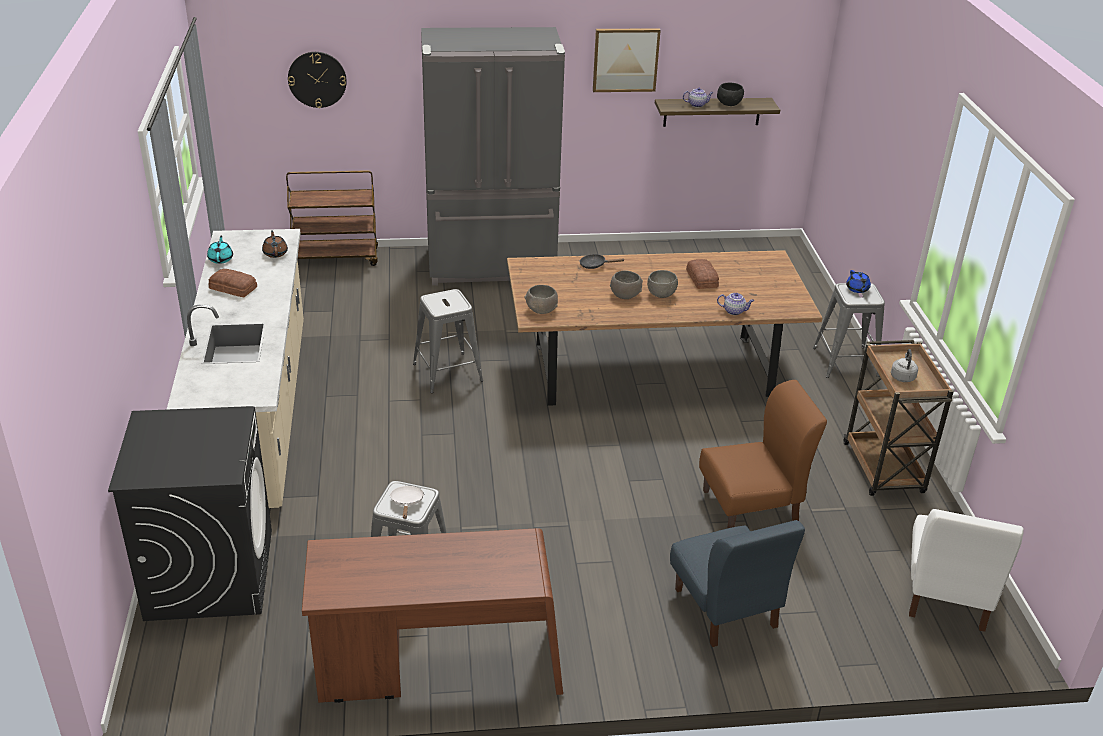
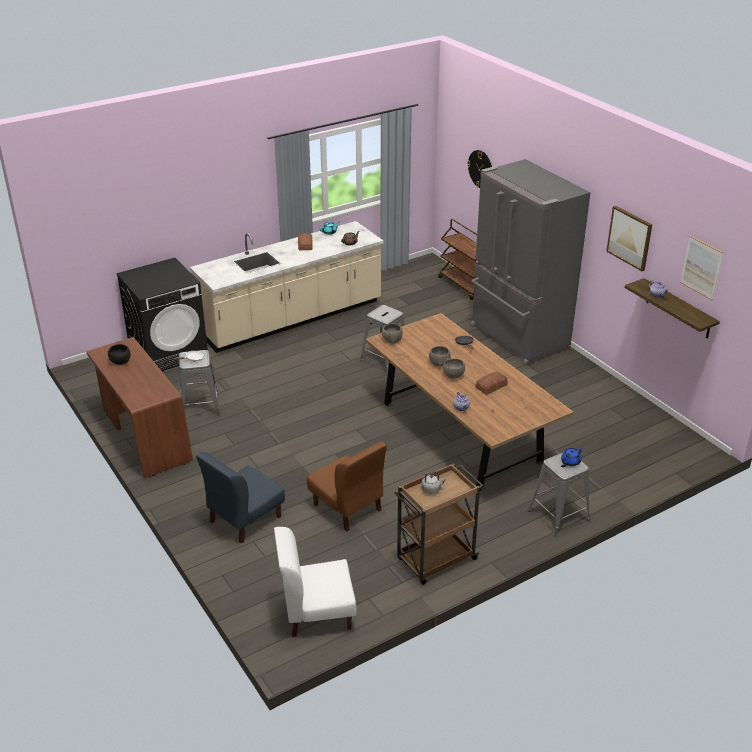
camera: 65 degrees right, 0 degrees up
(729, 104) = (679, 306): black bowl -> black bowl (120, 361)
(739, 49) = (701, 267): none -> picture

